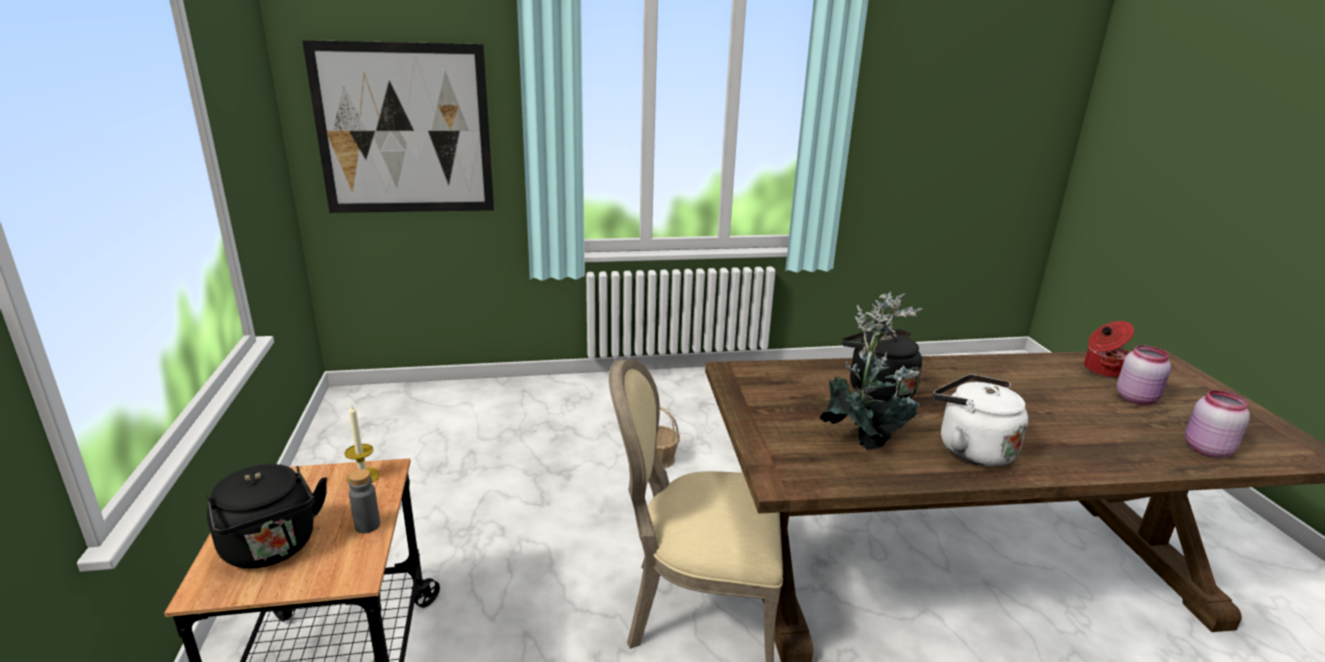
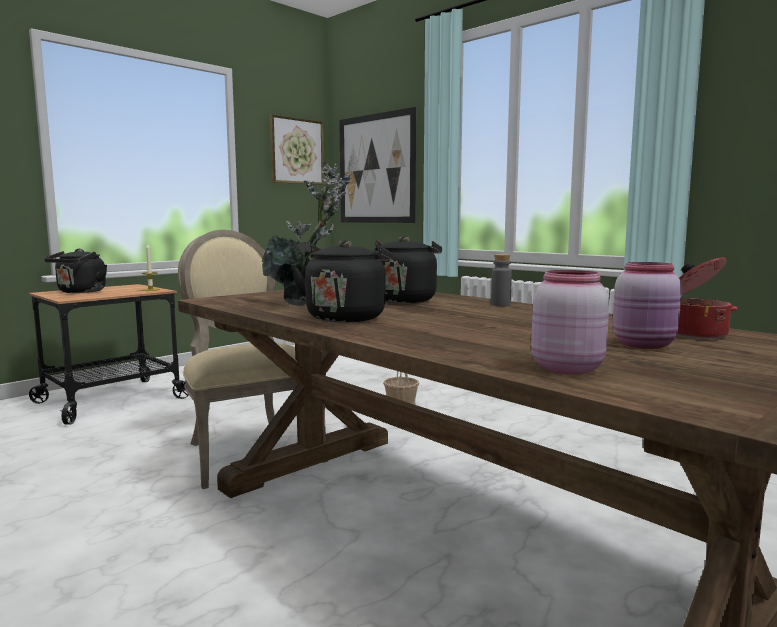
camera: 55 degrees right, 15 degrees down
(256, 107) = (297, 151): none -> picture
(367, 525) = (109, 295): grey bottle -> grey bottle (500, 304)
(971, 449) = (346, 317): white kettle -> black kettle

